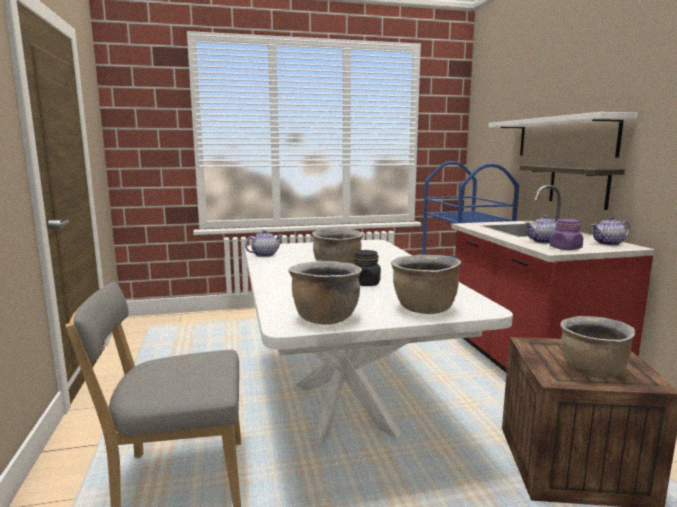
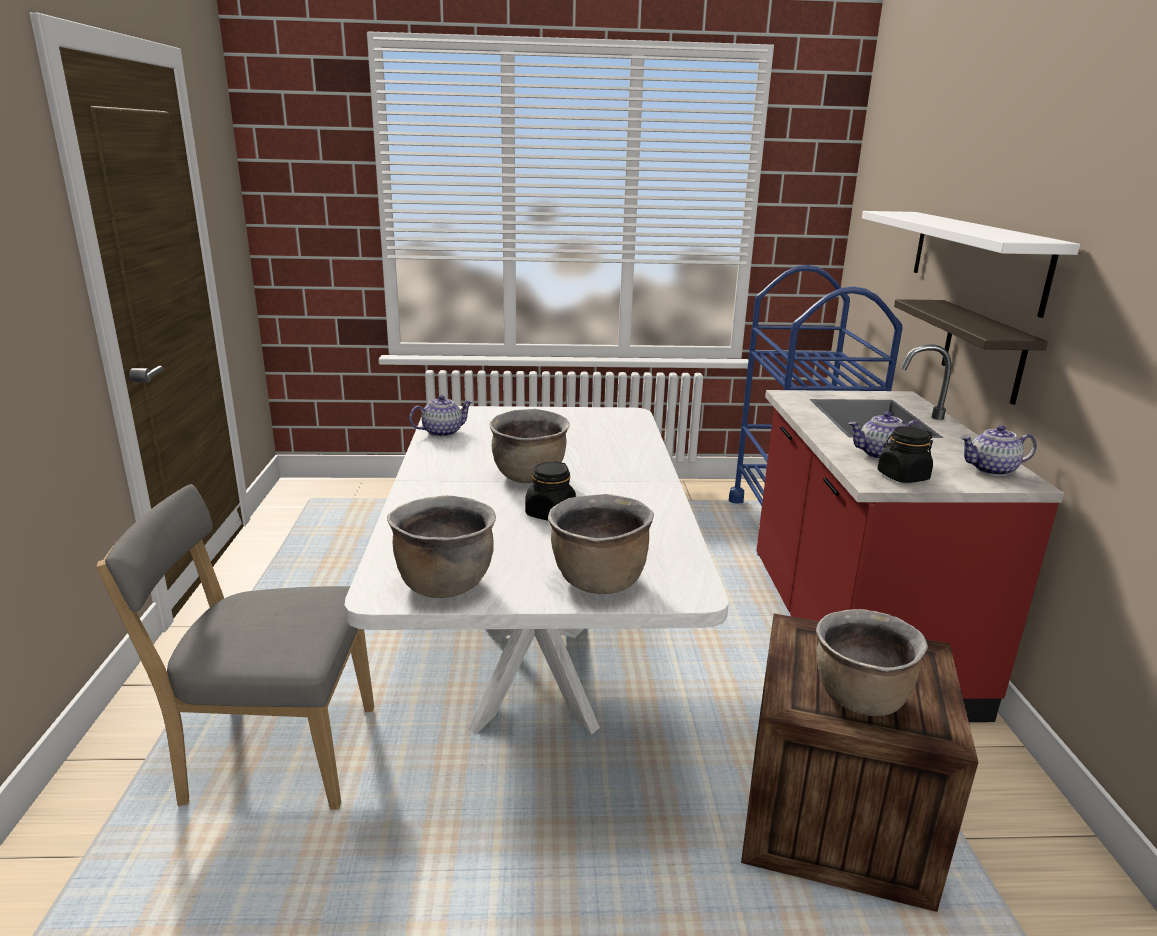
camera: 10 degrees right, 10 degrees up
(565, 248) = (902, 476): purple jar -> black jar

